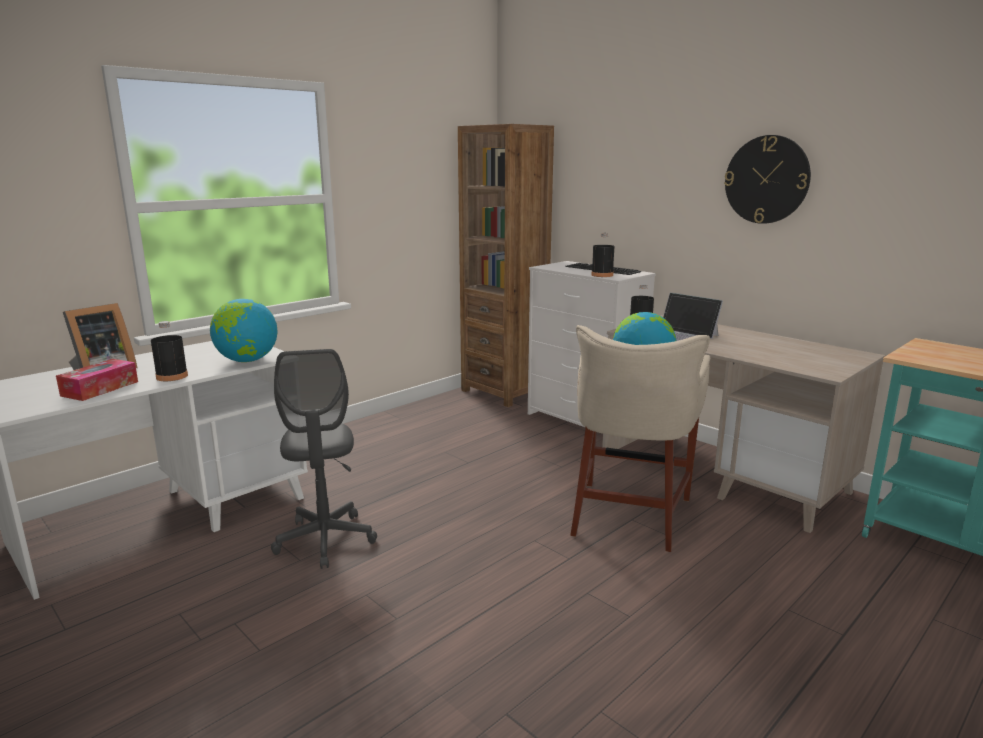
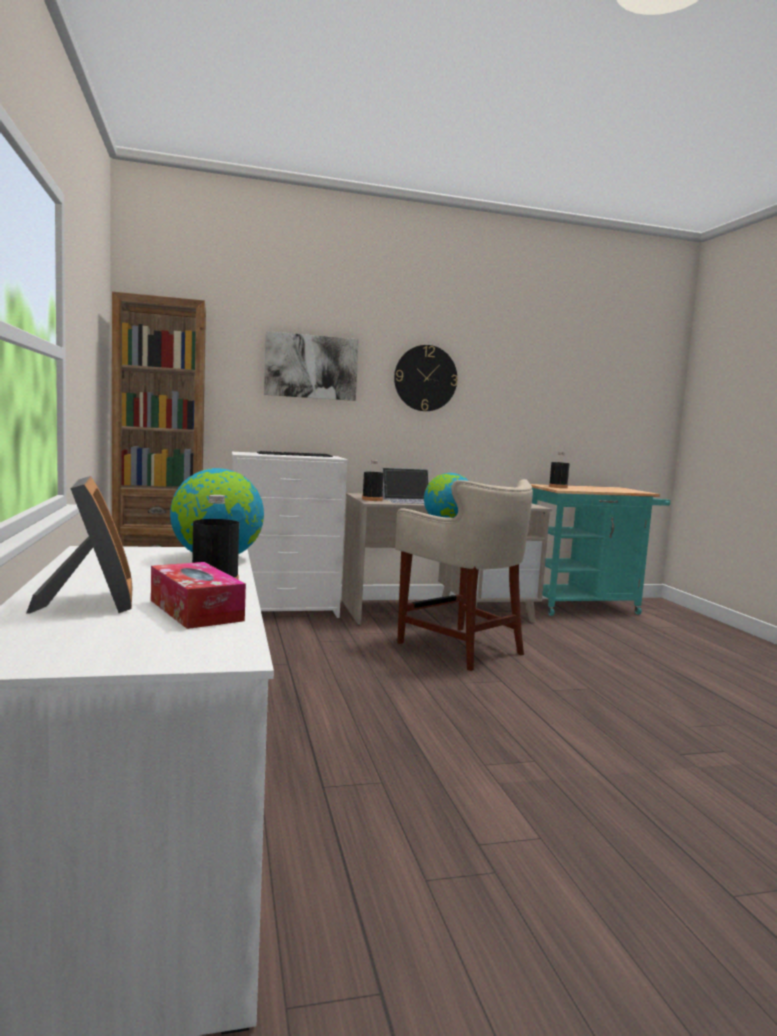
camera: 60 degrees left, 10 degrees down
(325, 540) = (355, 760): grey office chair -> none
(602, 275) = (318, 457): black bottle -> black bottle (558, 487)
(639, 173) = (311, 367): none -> picture

